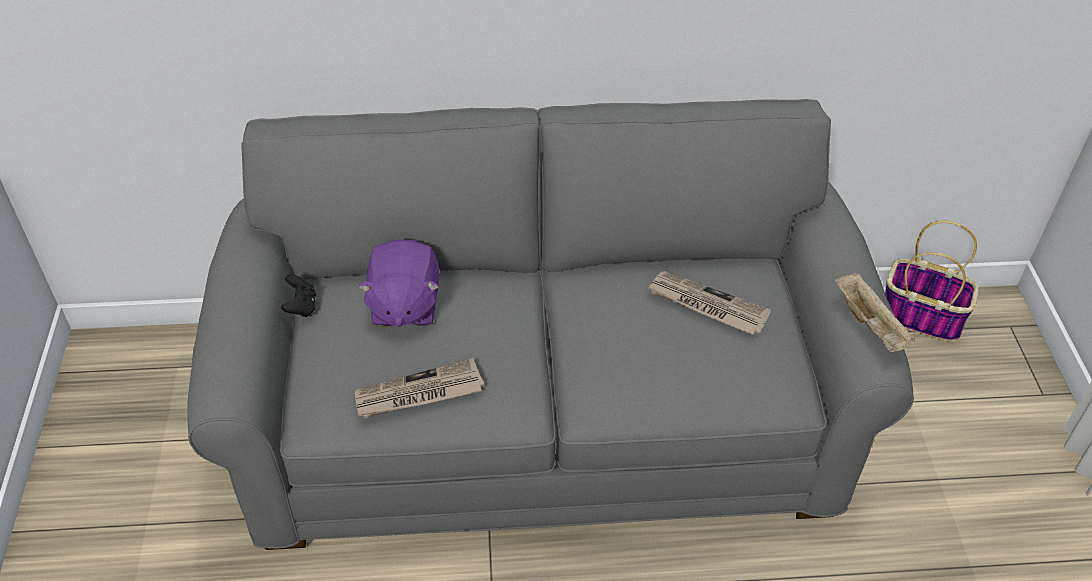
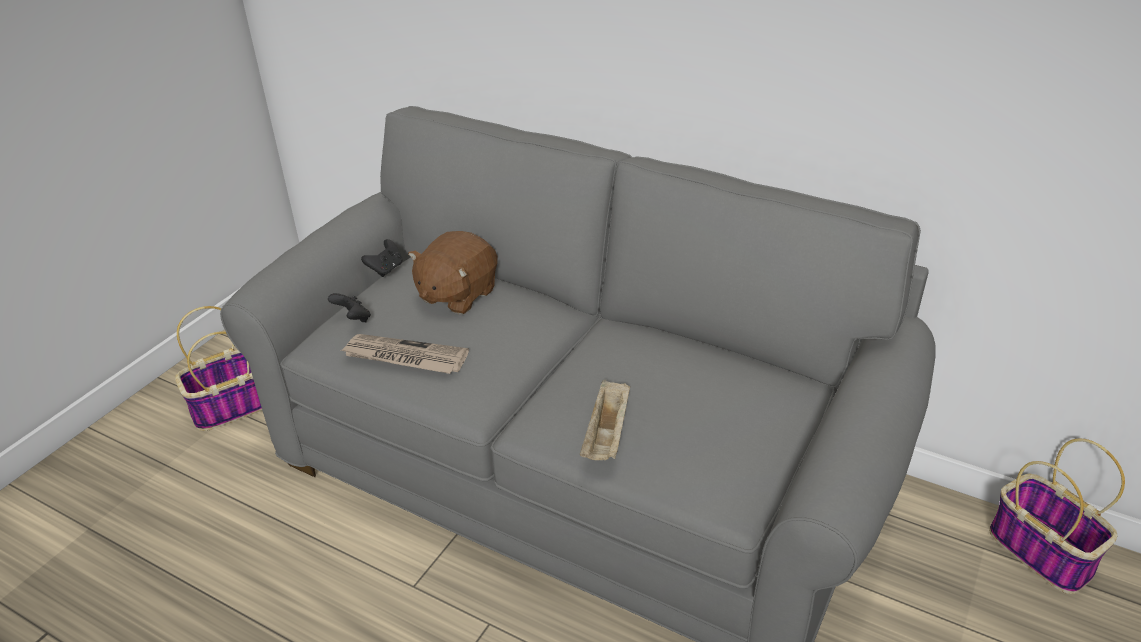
camera: 35 degrees right, 10 degrees down
(142, 519) = (234, 406): none -> basket
(327, 376) = (353, 319): none -> black game controller
(404, 305) = (456, 294): purple plush toy -> brown plush toy
(706, 305) = (713, 392): newspaper -> none
(870, 324) = (848, 459): beige tray -> beige tray (607, 435)

